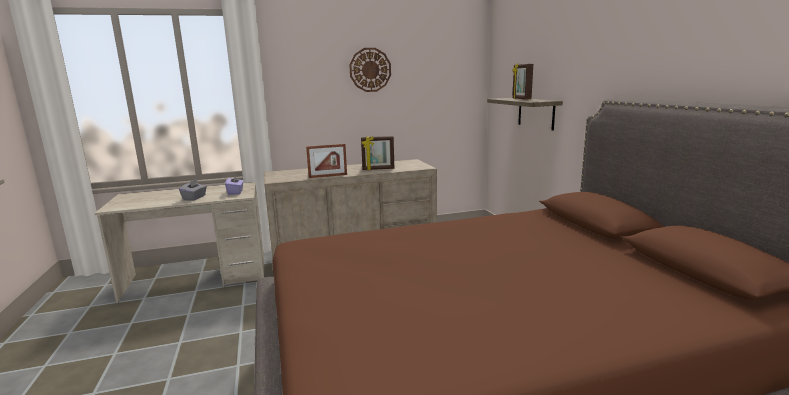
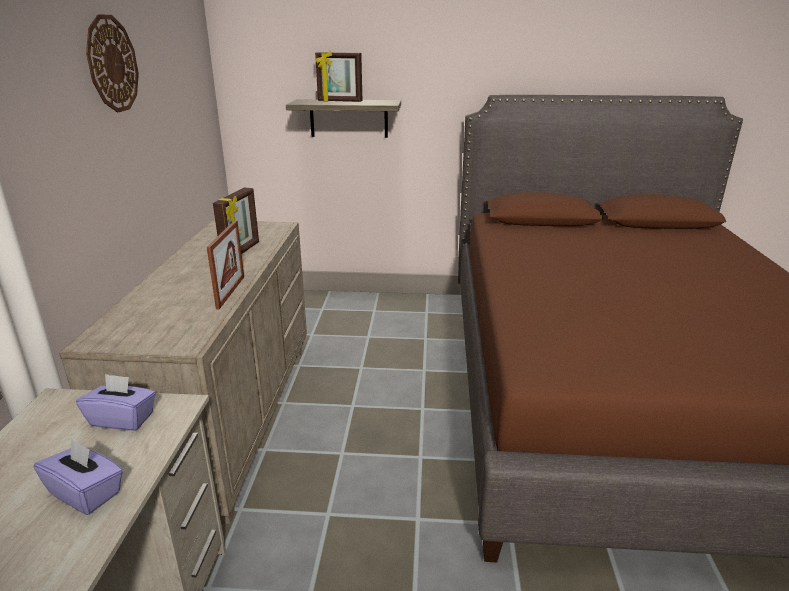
camera: 70 degrees left, 10 degrees up
(194, 198) = (86, 493): grey tissue box -> purple tissue box

